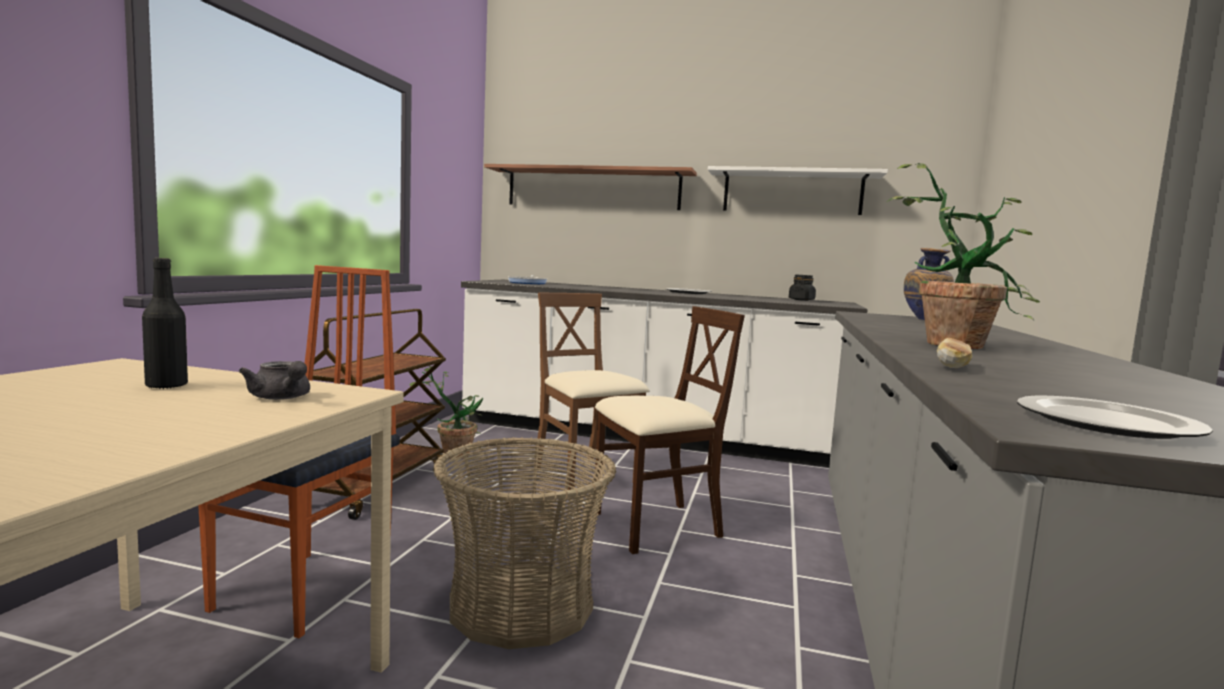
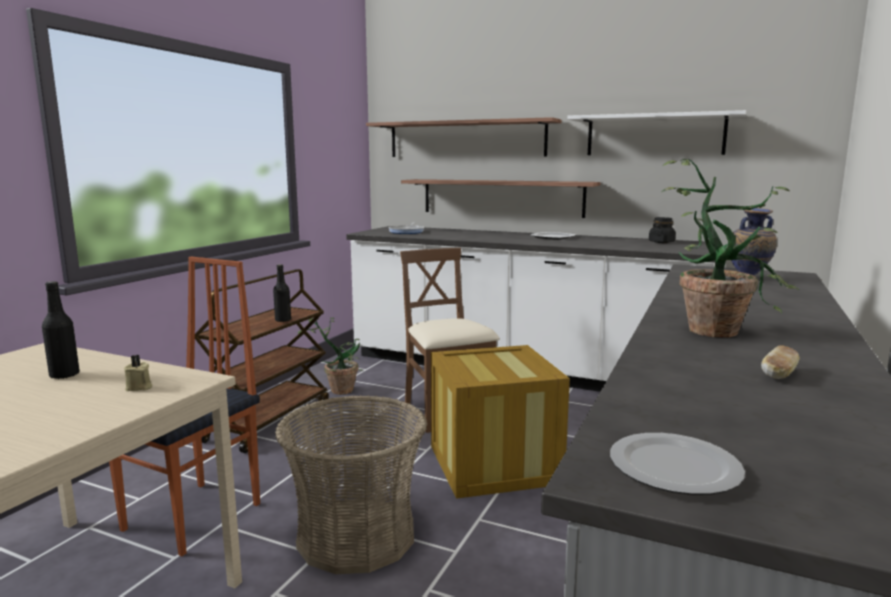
camera: 10 degrees right, 5 degrees up
(282, 398) = (139, 387): grey teapot -> beige candle
(402, 364) = (283, 320): none -> black bottle
(630, 252) = (501, 197): none -> shelf
(655, 526) = (493, 464): beige chair -> crate
(953, 367) = (654, 375): bread -> bread (779, 375)

